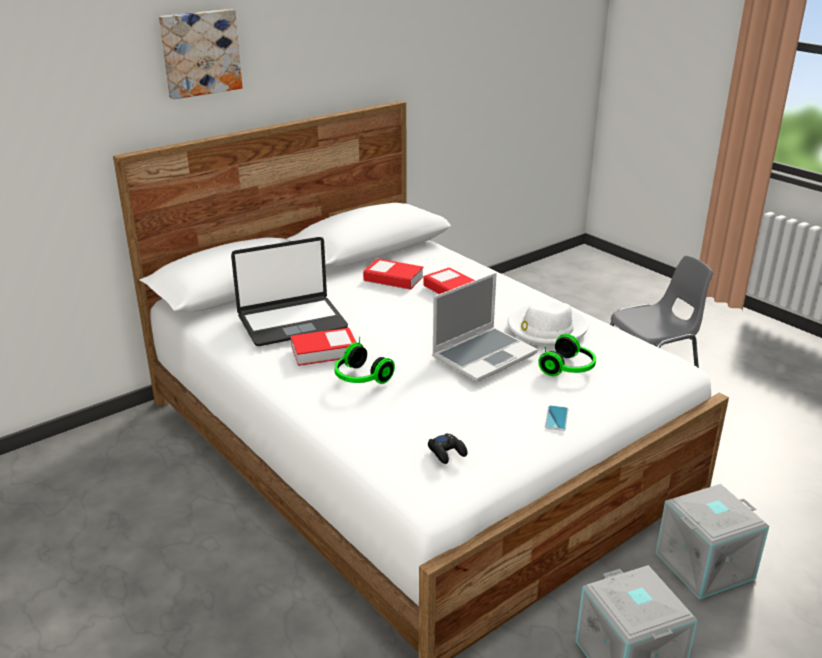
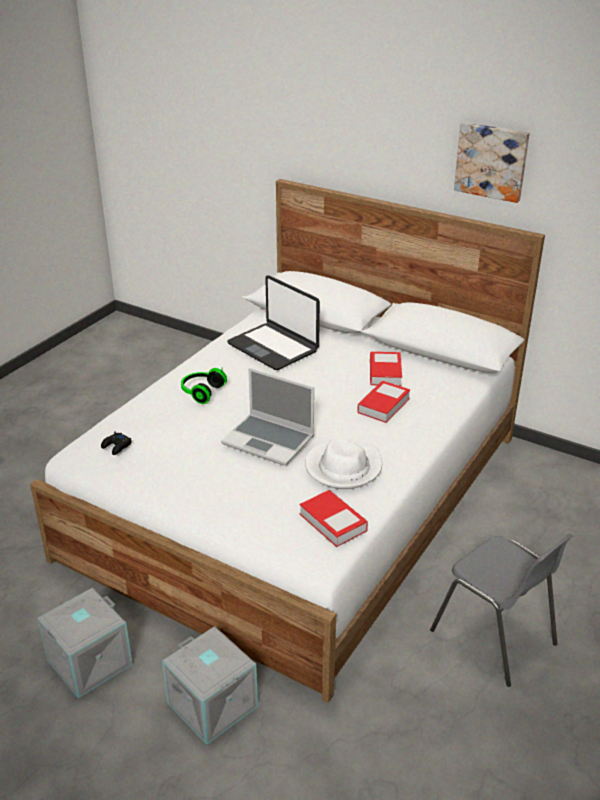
camera: 70 degrees right, 5 degrees up
(200, 53) = (357, 125): picture -> picture (492, 161)
(324, 351) = (236, 370): book -> book (333, 522)
(556, 418) = (189, 493): phone -> none
(569, 369) = (275, 490): headphones -> none

